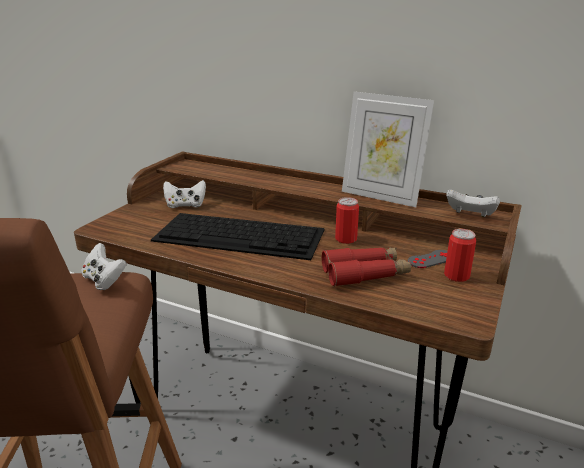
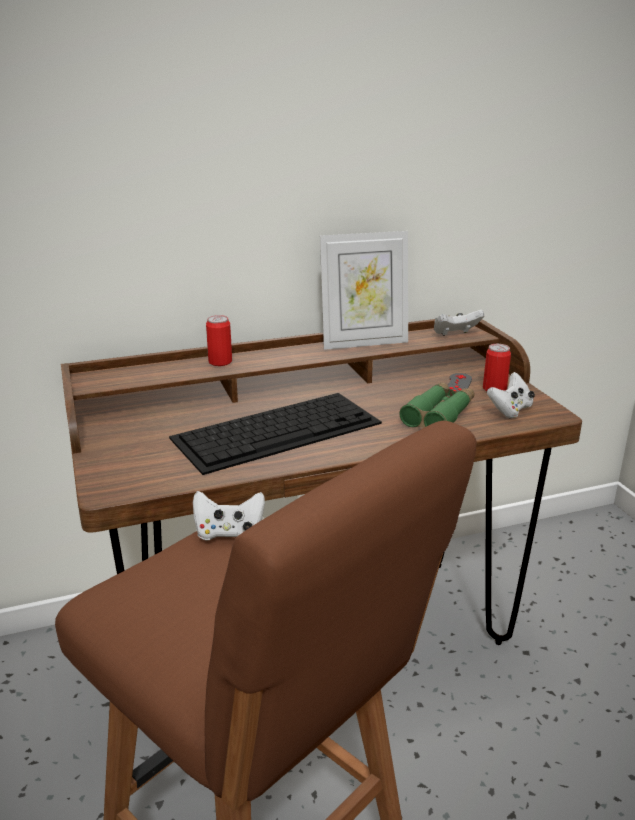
camera: 45 degrees left, 0 degrees up
(185, 205) = (152, 427): white game controller -> white game controller (510, 410)
(346, 239) = (371, 395): can -> can (220, 362)
(365, 274) = (439, 415): red binoculars -> green binoculars

